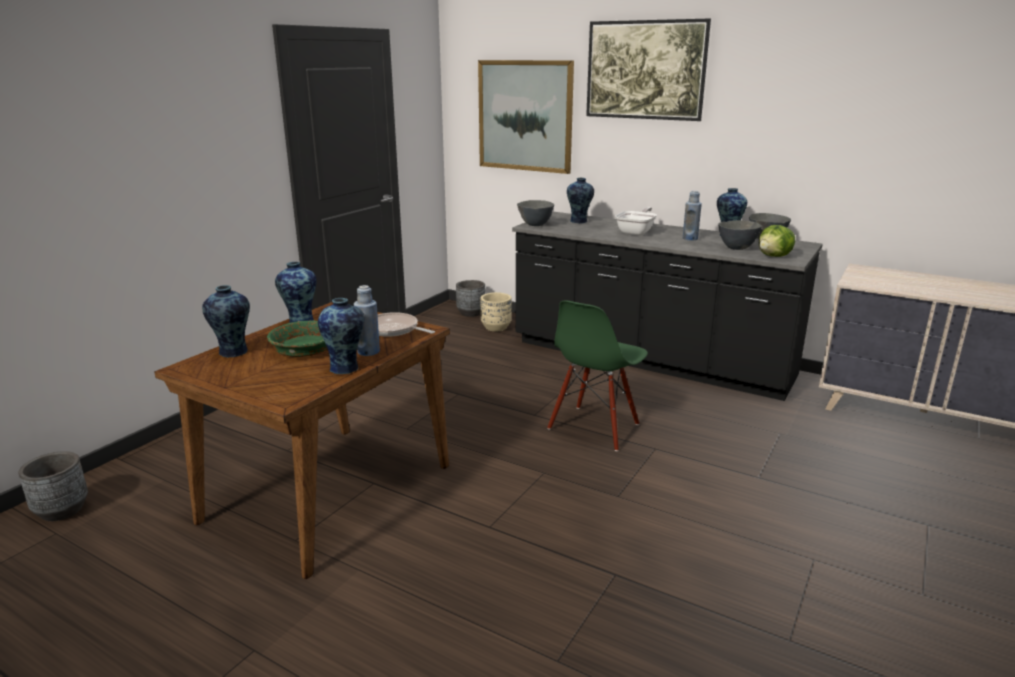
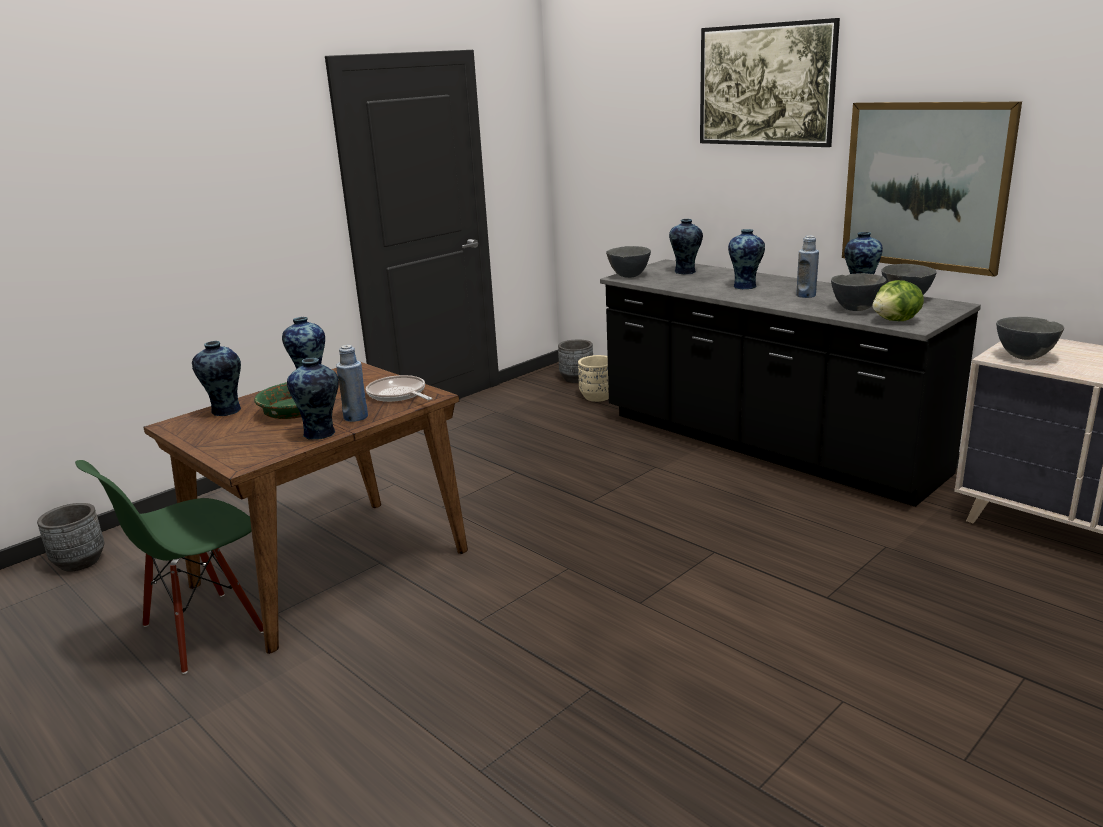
camera: 15 degrees right, 0 degrees up
(525, 116) = (634, 144): picture -> picture (925, 186)
(594, 427) = (653, 521): green chair -> green chair (203, 630)
(637, 232) = (745, 286): frying pan -> vase
(872, 282) = (1024, 357): none -> grey bowl

